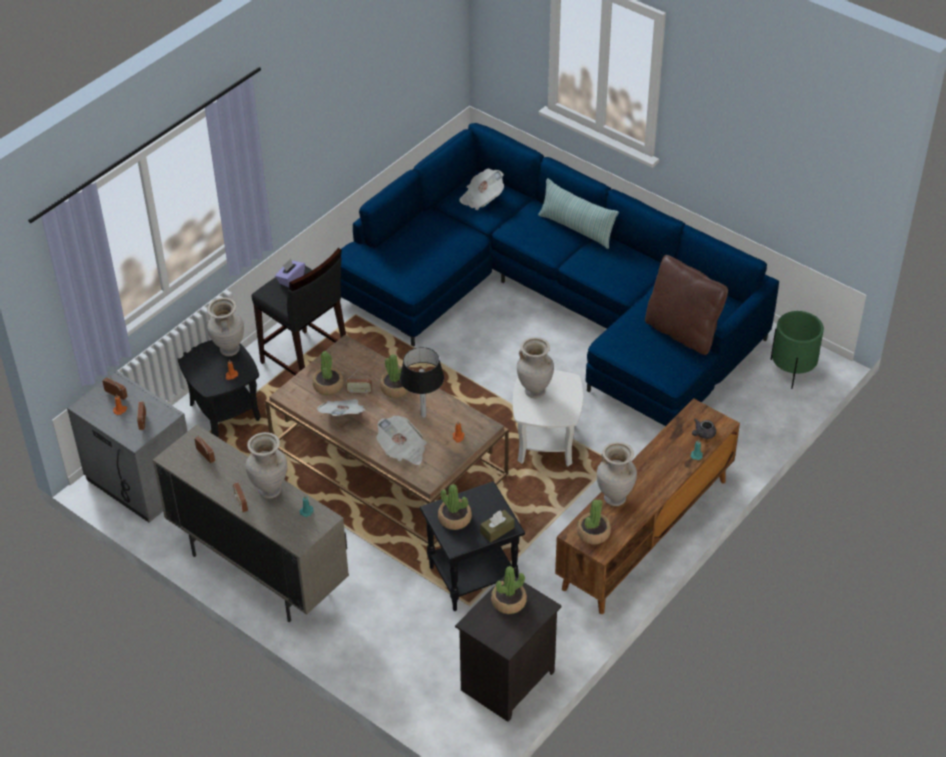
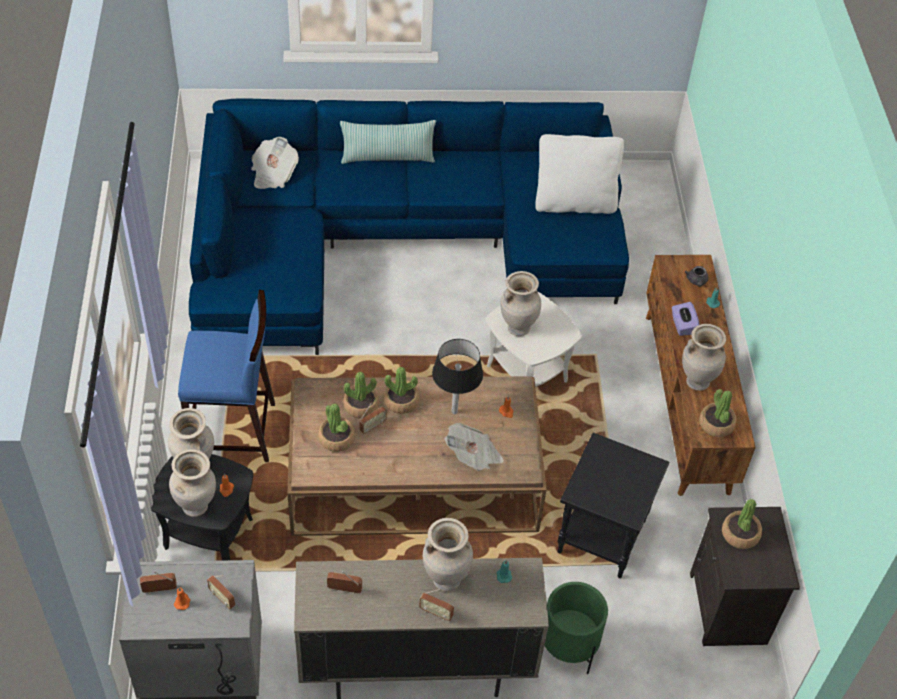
camera: 45 degrees left, 5 degrees up
(203, 374) = (196, 507): none -> beige vase
(291, 279) = (205, 353): purple tissue box -> purple tissue box (682, 325)
(305, 362) = (234, 432): black stool -> blue stool
(343, 416) = (384, 459): newspaper -> none
(455, 518) = (602, 490): potted plant -> potted plant (361, 406)
(497, 530) = (647, 475): brown tissue box -> none
(682, 332) = (574, 203): brown pillow -> white pillow
(792, 370) = (640, 192): green planter -> green planter (568, 647)

